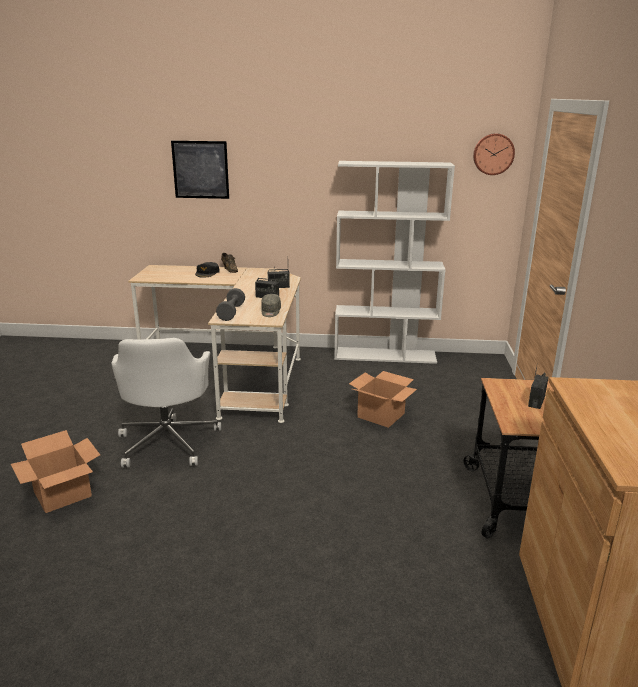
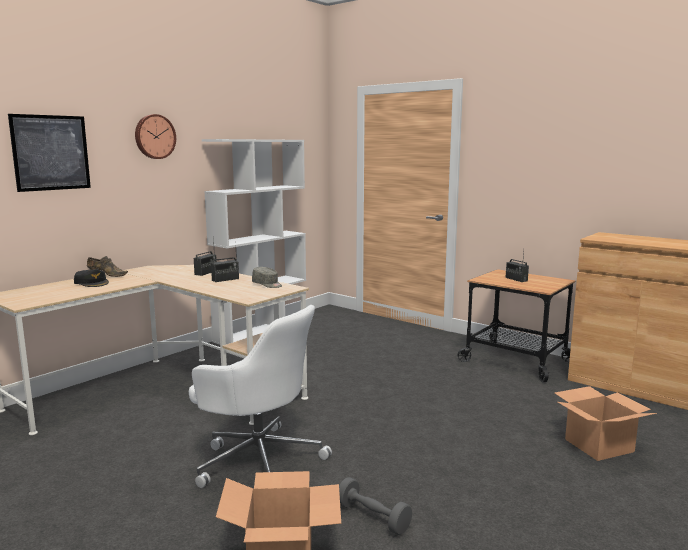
camera: 55 degrees left, 10 degrees down
(231, 312) = (239, 294): grey dumbbell -> grey dumbbell (372, 517)
(380, 415) = (354, 362): cardboard box -> cardboard box (598, 446)
(493, 154) = (307, 132): wall clock -> wall clock (154, 136)

